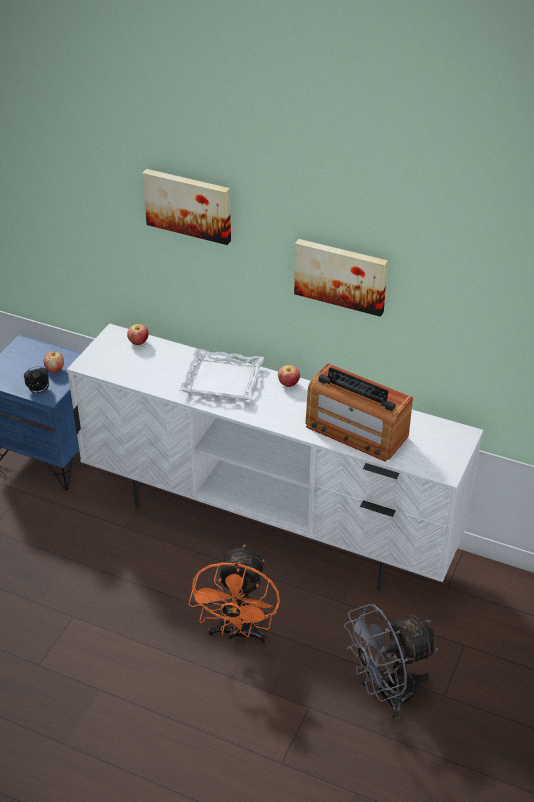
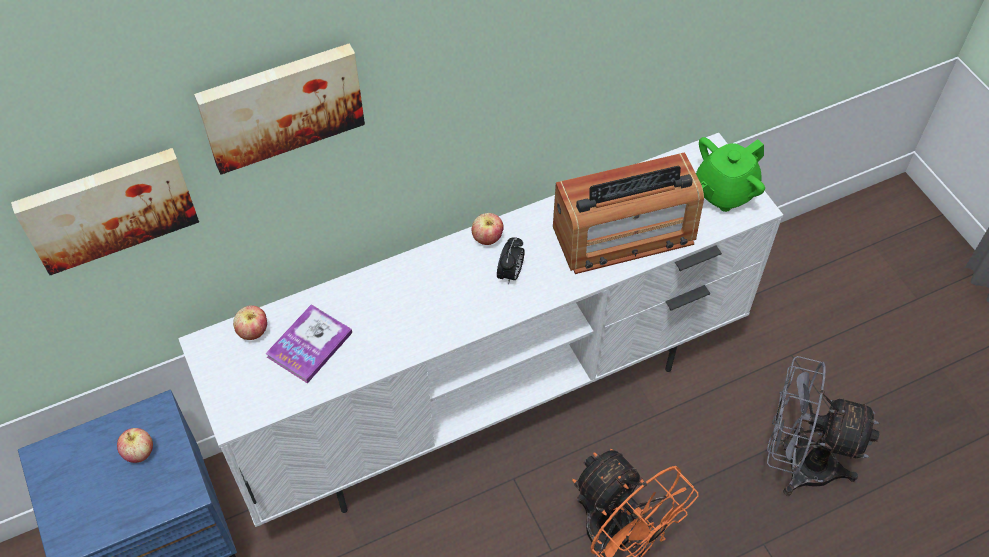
camera: 50 degrees left, 15 degrees up
(39, 391) = (162, 499): alarm clock -> alarm clock (510, 274)
(152, 363) = (309, 344): none -> book
(221, 381) = (416, 297): white tray -> none
(341, 275) = (532, 64): picture -> picture (108, 207)
(386, 693) = (798, 463): grey fan -> grey fan turned 90 degrees clockwise
(440, 454) = (723, 191): none -> green teapot

